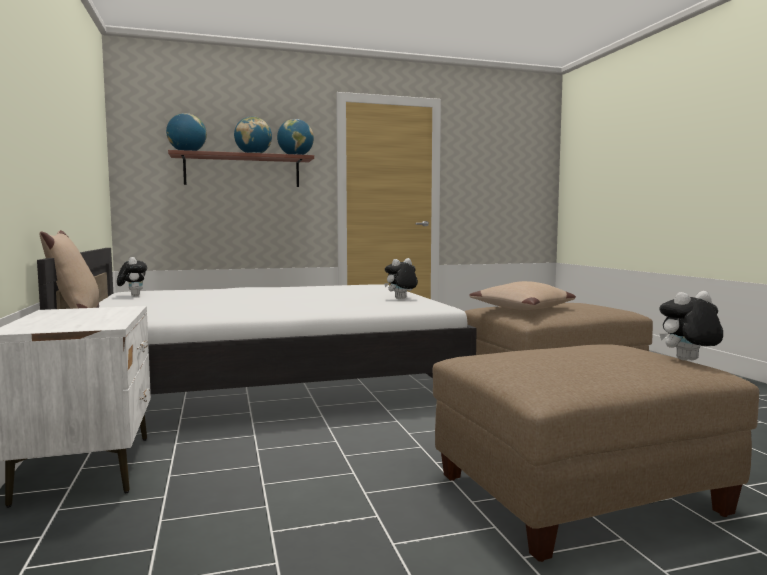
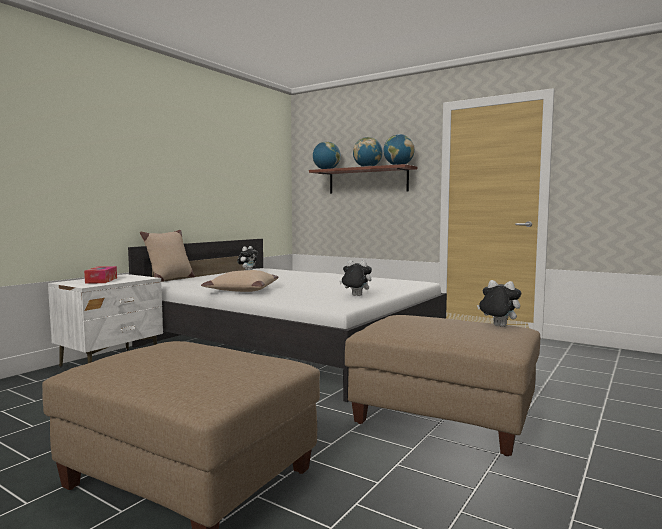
camera: 50 degrees right, 0 degrees up
(75, 319) = (101, 280): none -> tissue box
(523, 308) = (405, 321): beige pillow -> beige pillow (241, 290)
(688, 361) = (240, 389): plush toy -> plush toy (497, 326)

